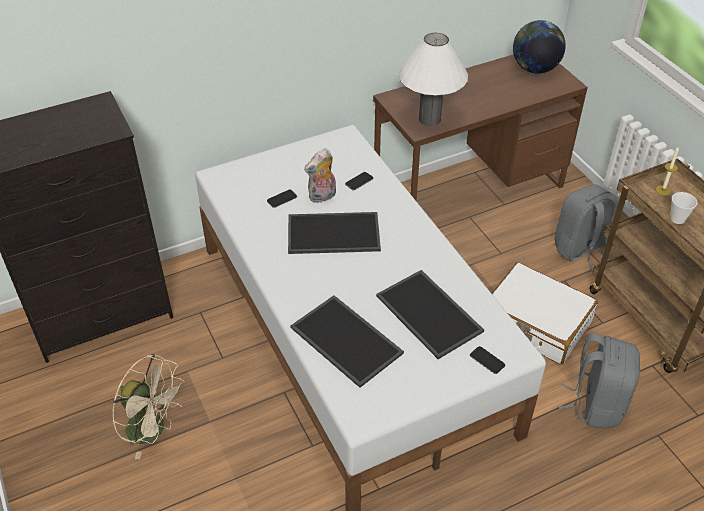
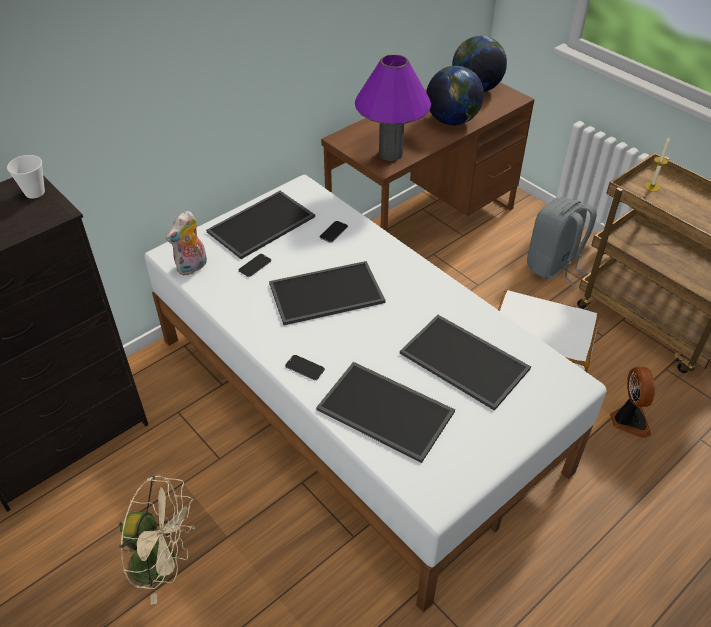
camera: 15 degrees left, 0 degrees up
(299, 165) = (261, 225): none -> tray
(322, 197) = (299, 255): plush toy -> plush toy (192, 267)
(429, 119) = (390, 154): white table lamp -> purple table lamp
(487, 360) = (547, 400): phone -> phone (304, 368)
(499, 97) = (452, 121): none -> globe
(595, 404) = (628, 420): grey backpack -> fan
(677, 219) = (679, 212): cup -> cup (35, 192)

